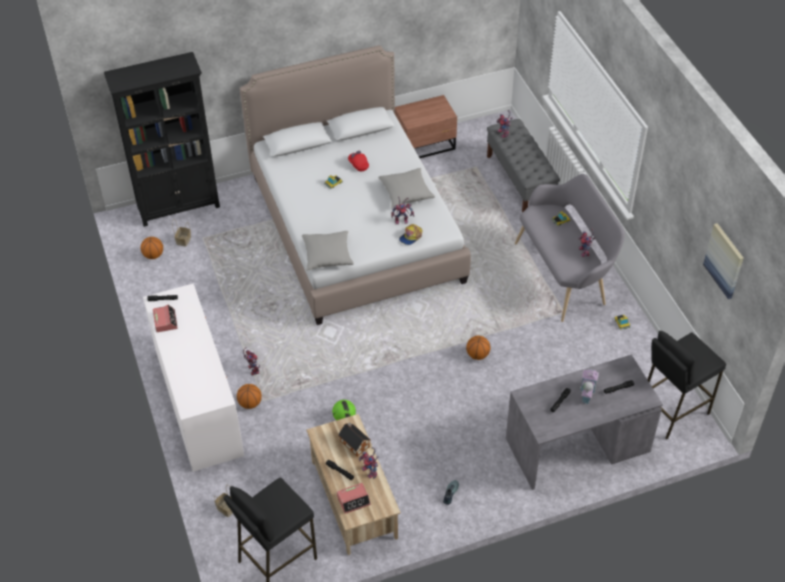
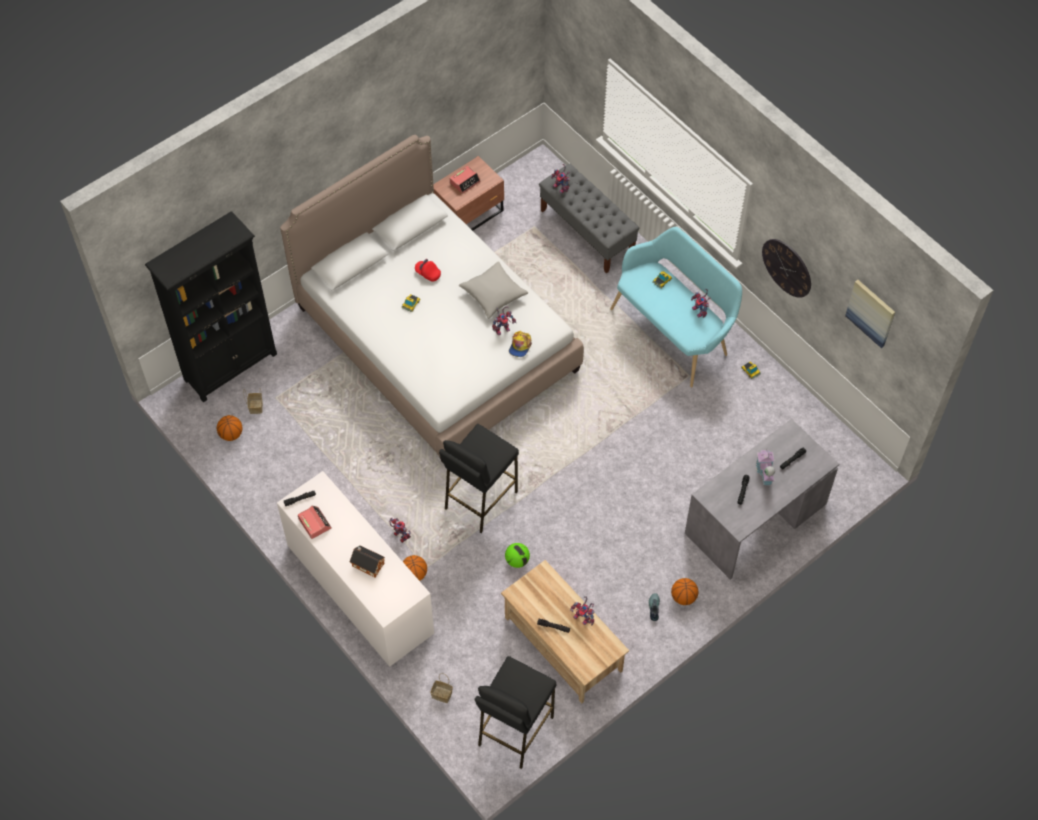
camera: 20 degrees left, 10 degrees up
(327, 255) = (443, 393): grey pillow -> none
(353, 500) = (579, 652): alarm clock -> alarm clock (465, 182)
(354, 443) = (554, 592): toy house -> toy house (367, 564)
(477, 355) = (622, 450): basketball -> basketball (683, 597)
(564, 274) = (674, 330): grey bench -> turquoise bench
(665, 216) = (787, 267): none -> wall clock
(672, 411) = (831, 454): black stool -> black stool (480, 500)

